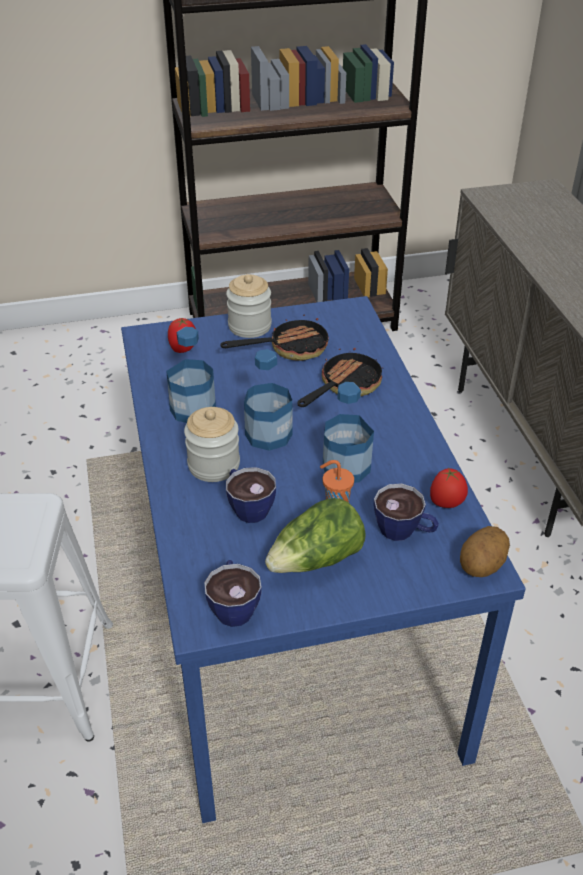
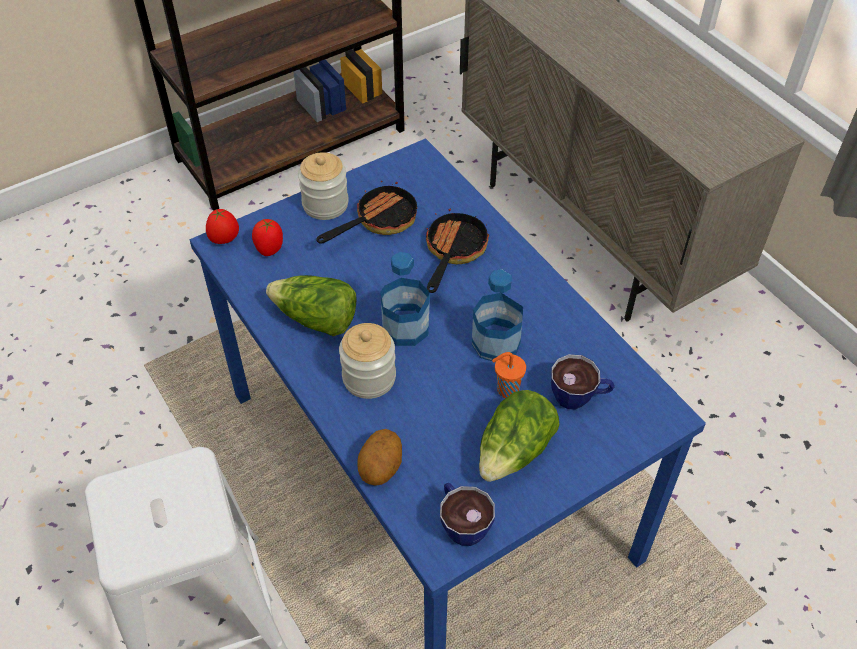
camera: 20 degrees left, 10 degrees up
(193, 409) = (316, 319): bottle -> lettuce
(247, 506) = (424, 414): cup -> none
(446, 504) = (603, 356): tomato -> tomato (224, 240)
(482, 566) = (661, 412): potato -> potato (381, 468)

